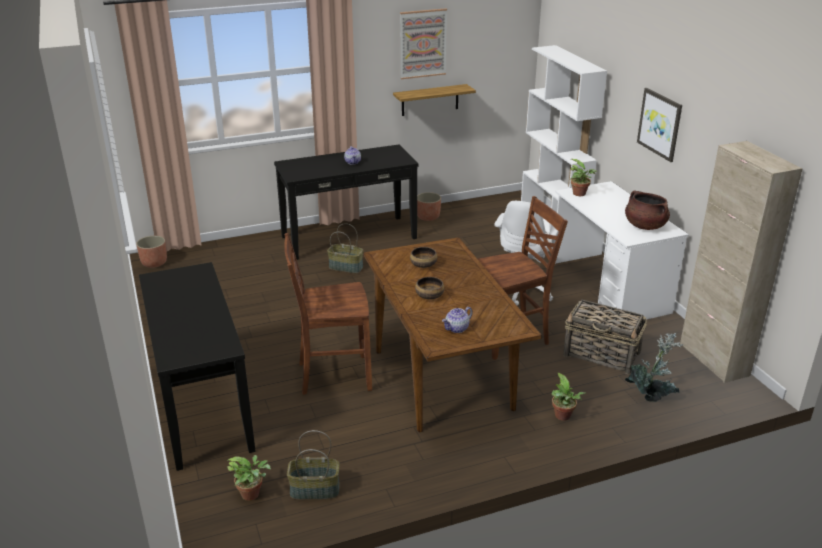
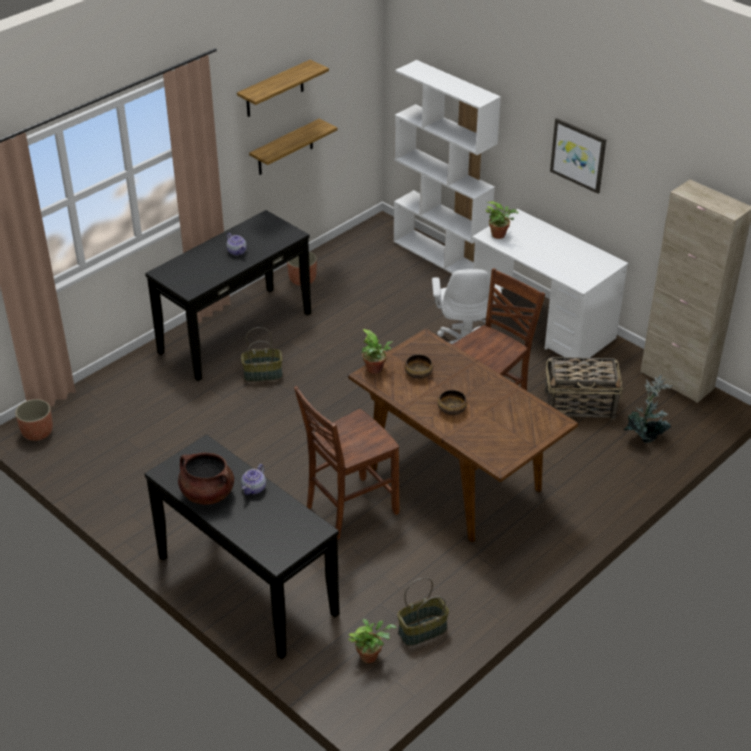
camera: 25 degrees left, 10 degrees up
(423, 43) = (274, 89): picture -> shelf
(457, 328) = (503, 439): teapot -> teapot (254, 488)
(563, 417) = (586, 483): potted plant -> potted plant (376, 370)
(644, 226) = (584, 263): brown cooking pot -> brown cooking pot (207, 494)

